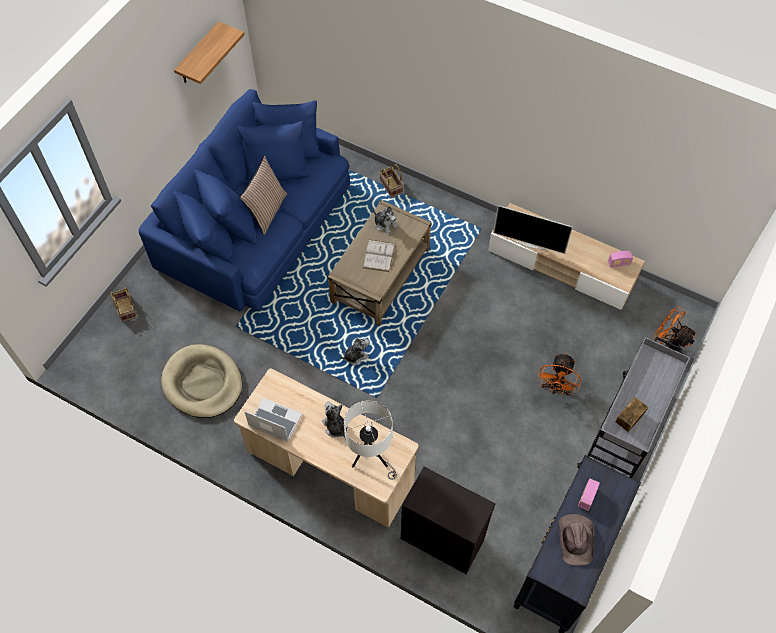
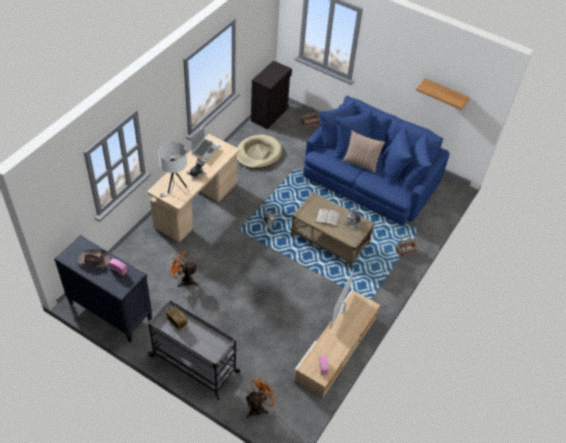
camera: 90 degrees right, 10 degrees down
(442, 538) = (142, 253): black cabinet -> black cabinet (270, 115)
(555, 388) = (233, 327): orange fan -> orange fan (184, 279)

